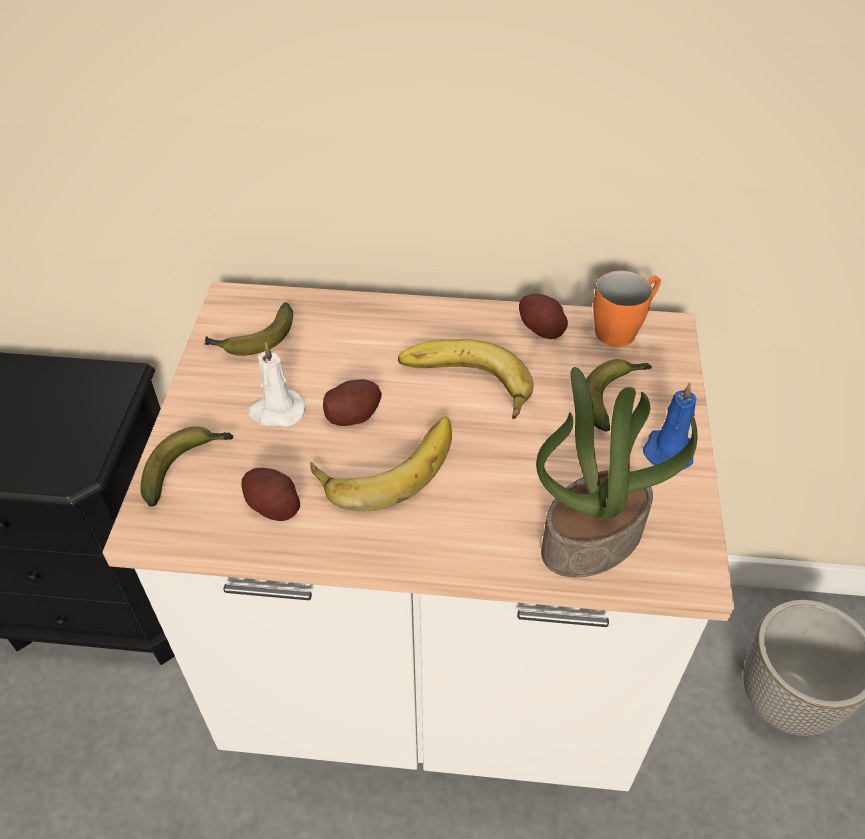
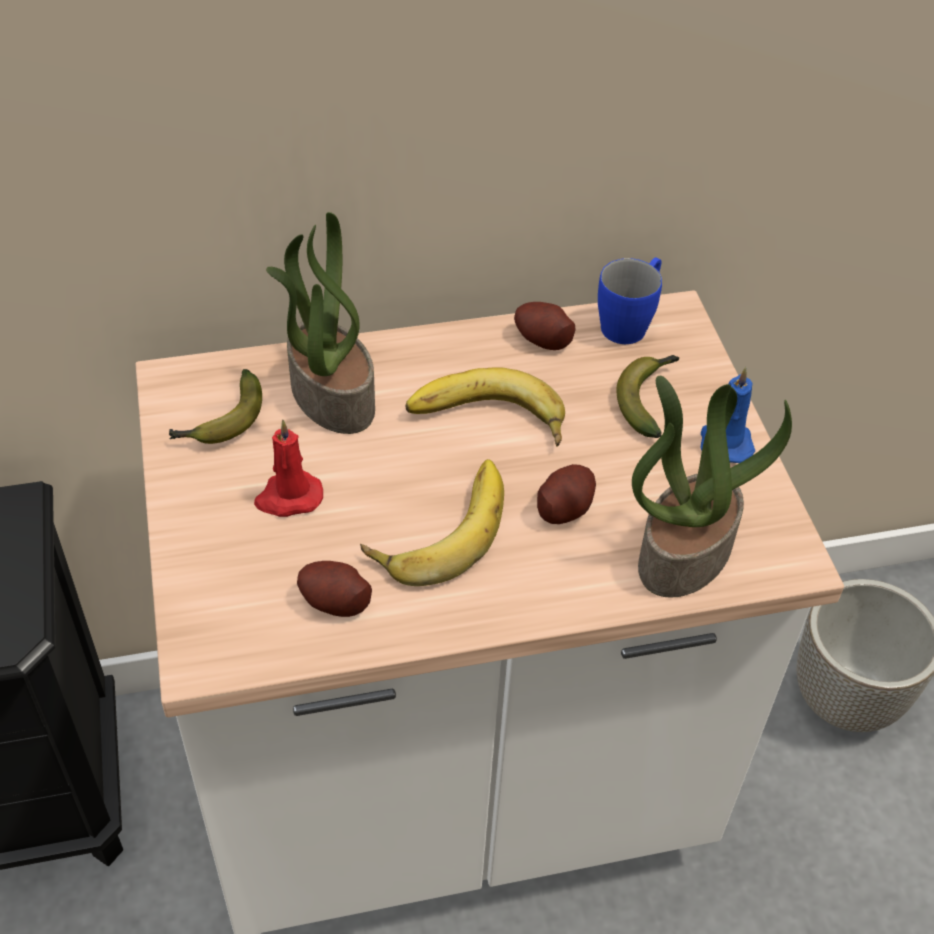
camera: 20 degrees left, 0 degrees up
(186, 466) = (214, 583): banana -> none
(276, 411) = (288, 497): white candle -> red candle
(346, 338) = (330, 396): none -> potted plant
(353, 414) = (378, 481): potato -> potato (564, 508)
(623, 329) = (629, 322): orange mug -> blue mug

